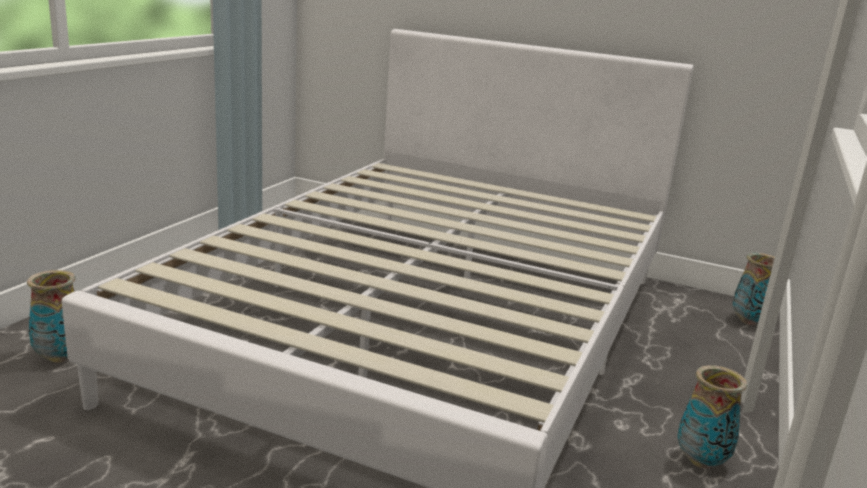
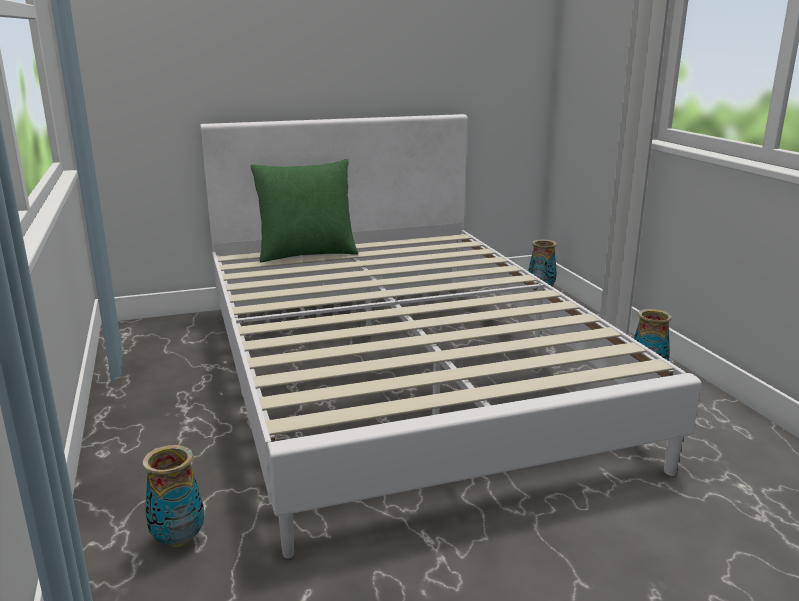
camera: 40 degrees left, 0 degrees up
(451, 183) = (307, 254): none -> green pillow

